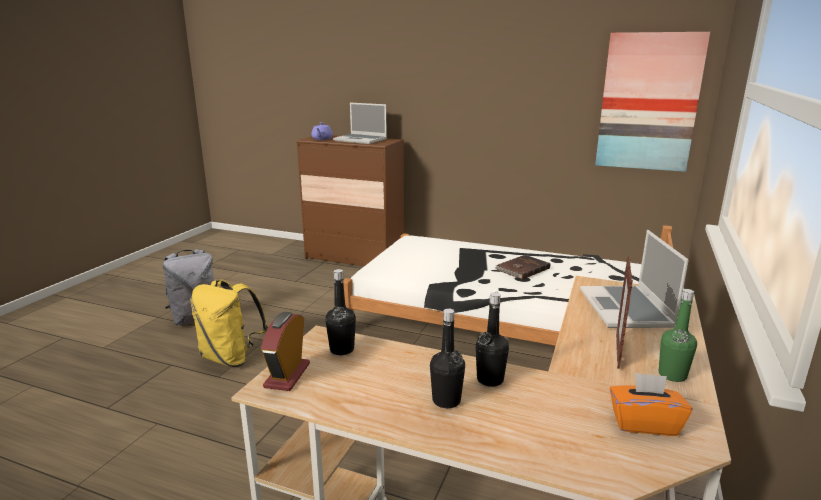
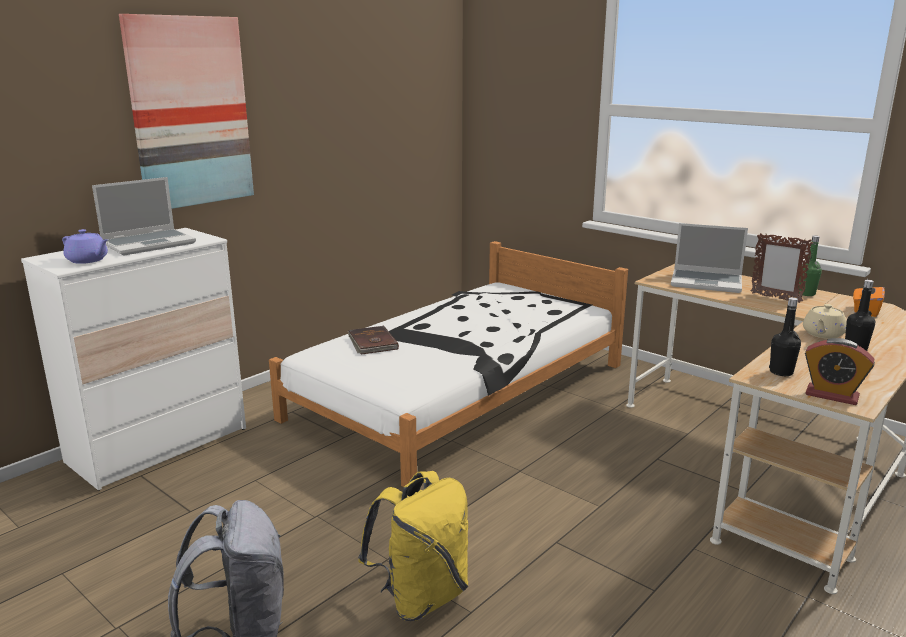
camera: 70 degrees left, 0 degrees up
(354, 257) = (158, 445): brown dresser -> white dresser
(490, 379) = (822, 334): black bottle -> beige teapot
(522, 269) = (472, 323): brown book -> brown book (372, 343)
(648, 102) = (423, 129): picture -> picture (190, 112)

